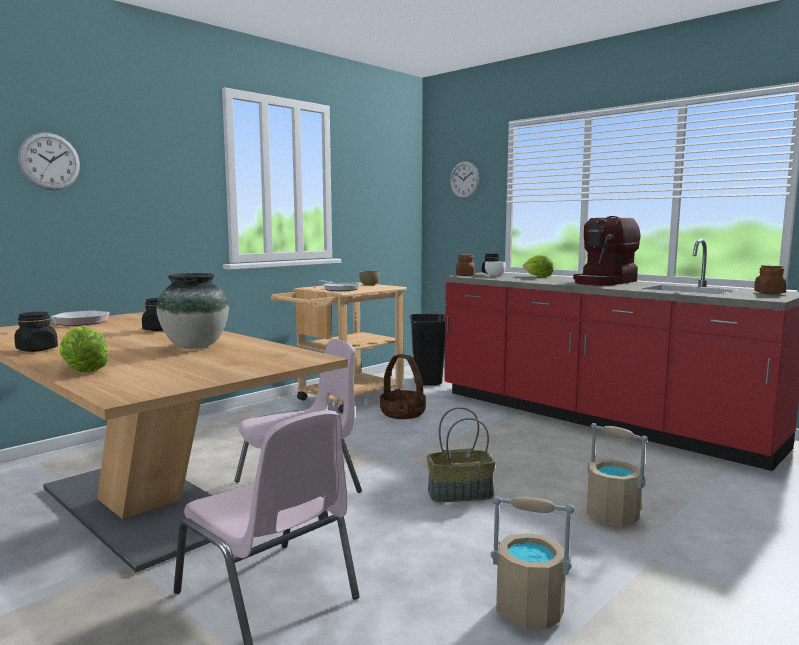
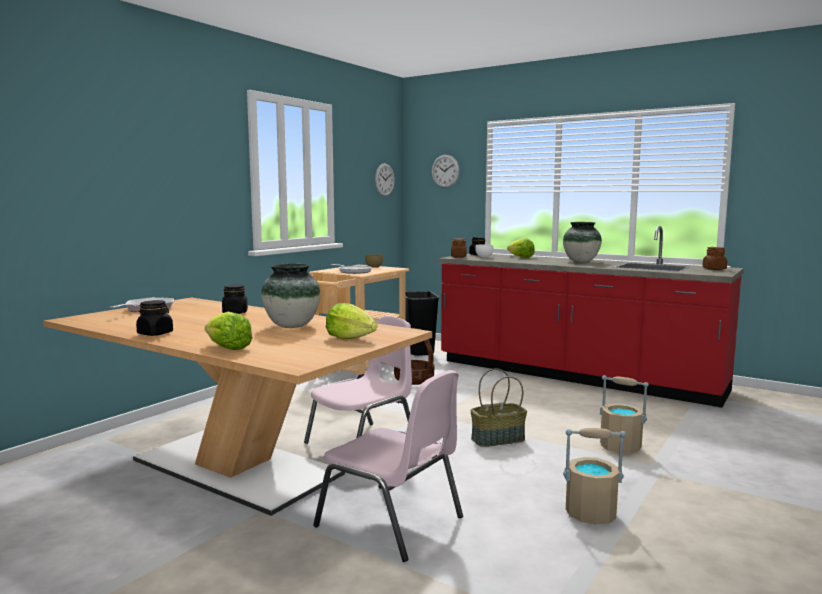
camera: 10 degrees left, 0 degrees up
(49, 161) = (110, 160): wall clock -> wall clock (384, 180)
(238, 363) = (350, 338): none -> lettuce
(605, 282) = (581, 261): coffee machine -> vase

